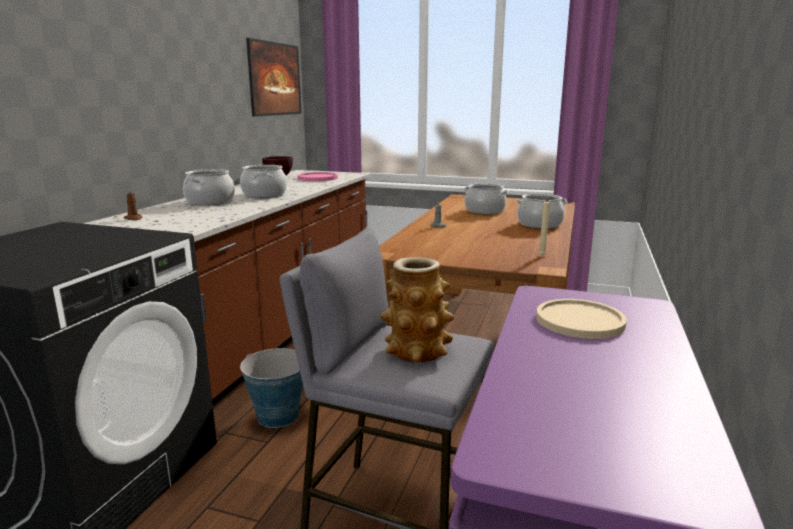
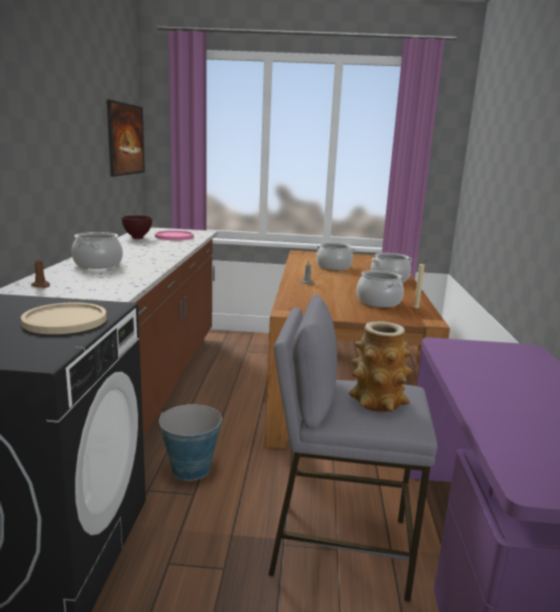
camera: 15 degrees left, 0 degrees up
(264, 194) = (143, 256): cooking pot -> cooking pot (378, 302)
(579, 320) = (493, 366): beige plate -> beige plate (65, 320)

